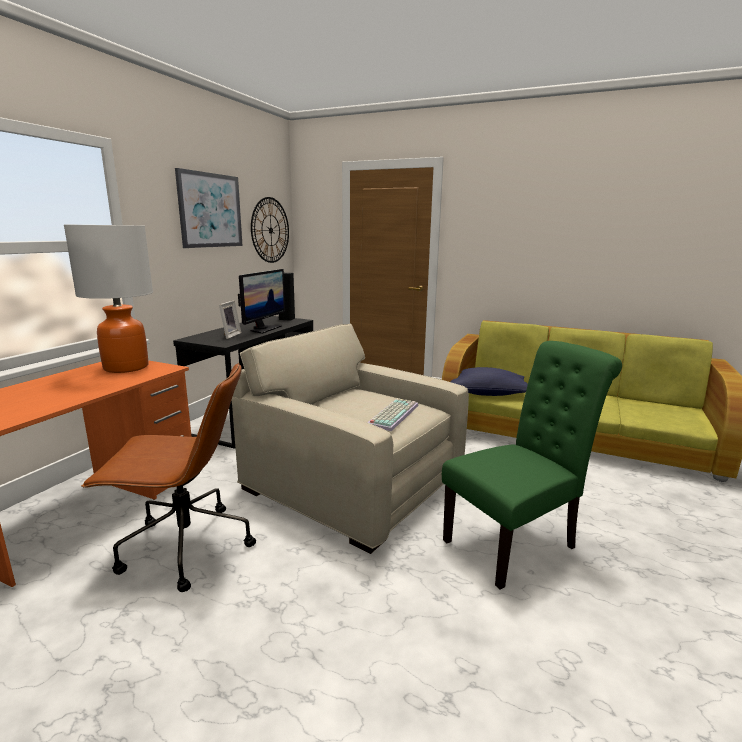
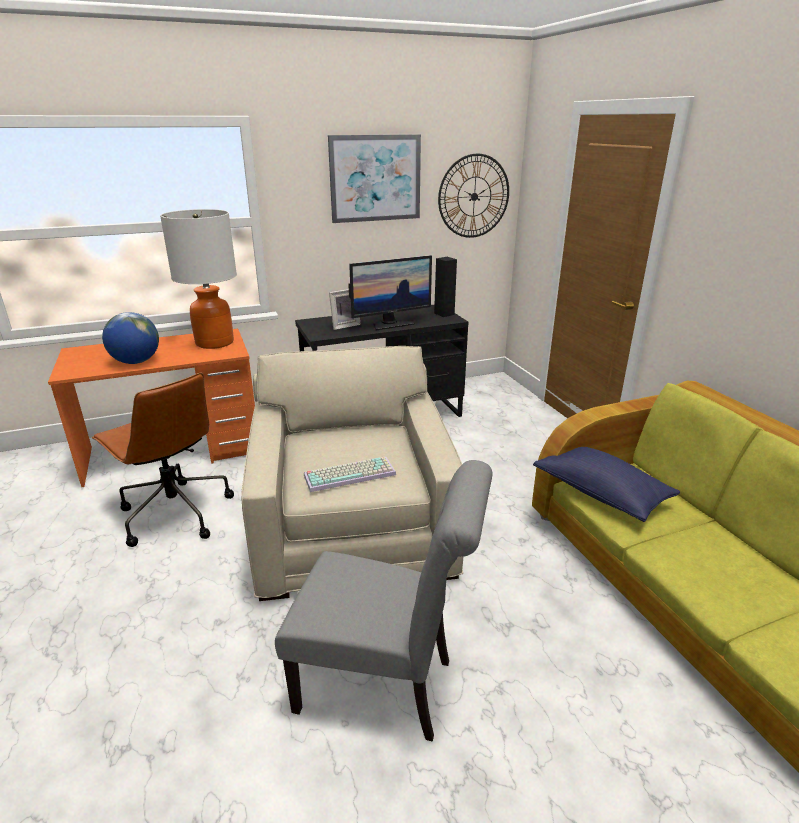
camera: 45 degrees right, 10 degrees up
(68, 396) = (136, 362): none -> globe
(516, 542) = (385, 686): green chair -> grey chair

